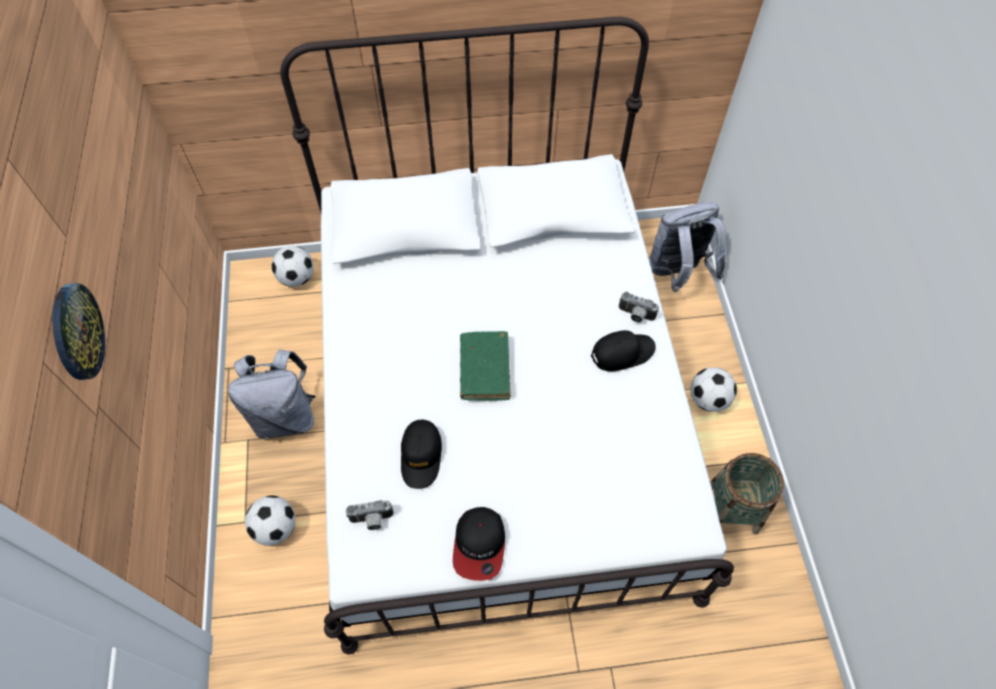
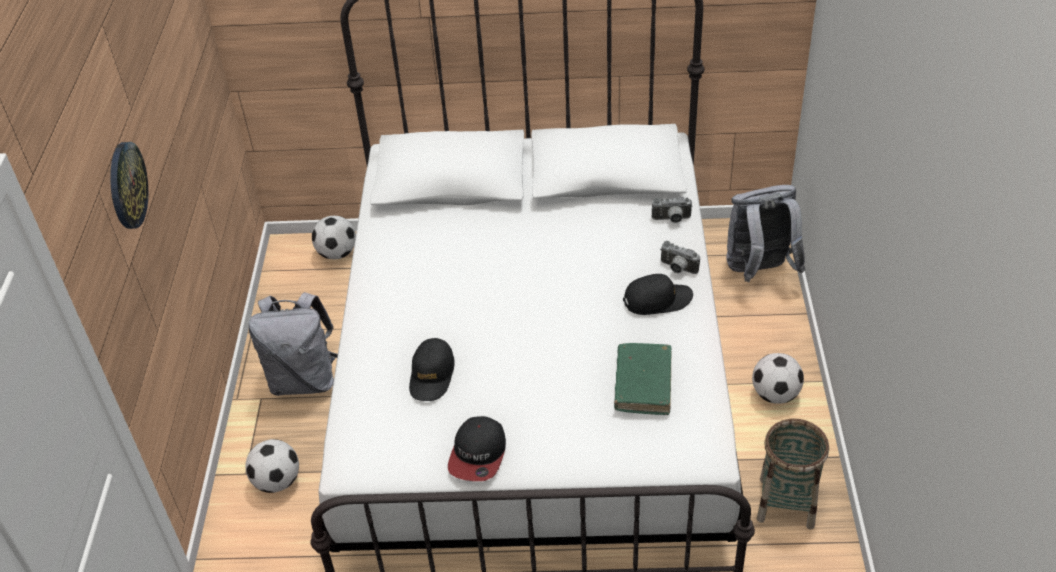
camera: 10 degrees right, 15 degrees down
(371, 520) = (372, 426): camera -> camera (671, 220)
(484, 370) = (510, 306): green book -> green book (643, 384)

